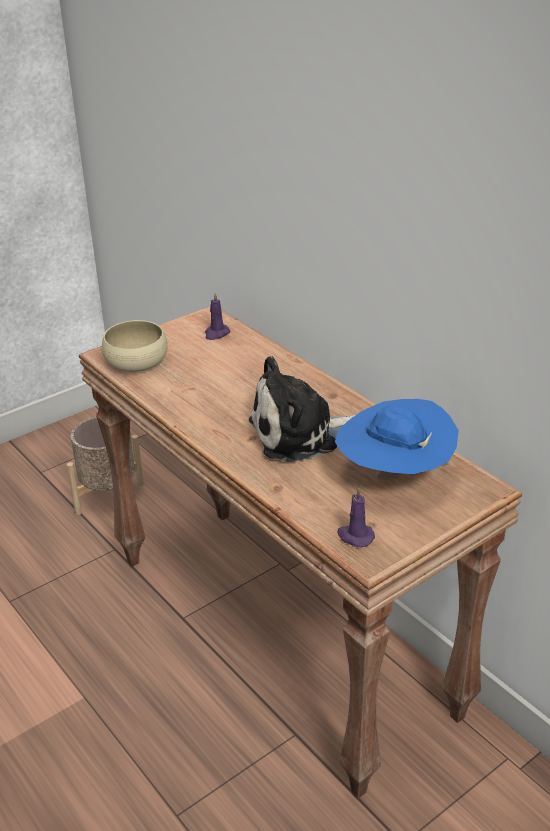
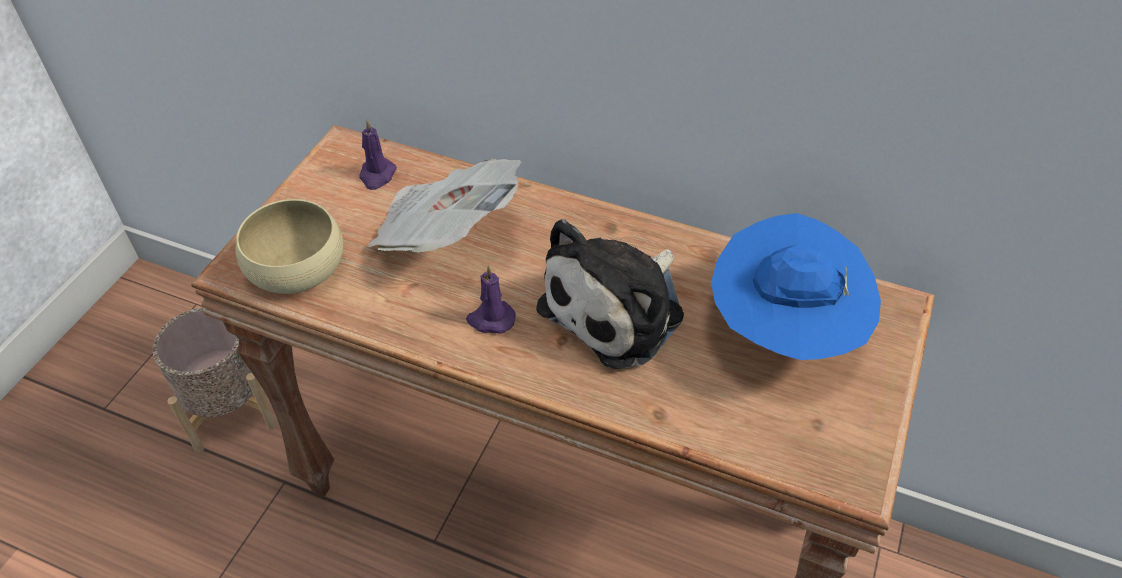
camera: 30 degrees left, 15 degrees up
(231, 371) = (446, 234): none -> newspaper
(355, 536) = (813, 452): purple candle -> purple candle (490, 319)

